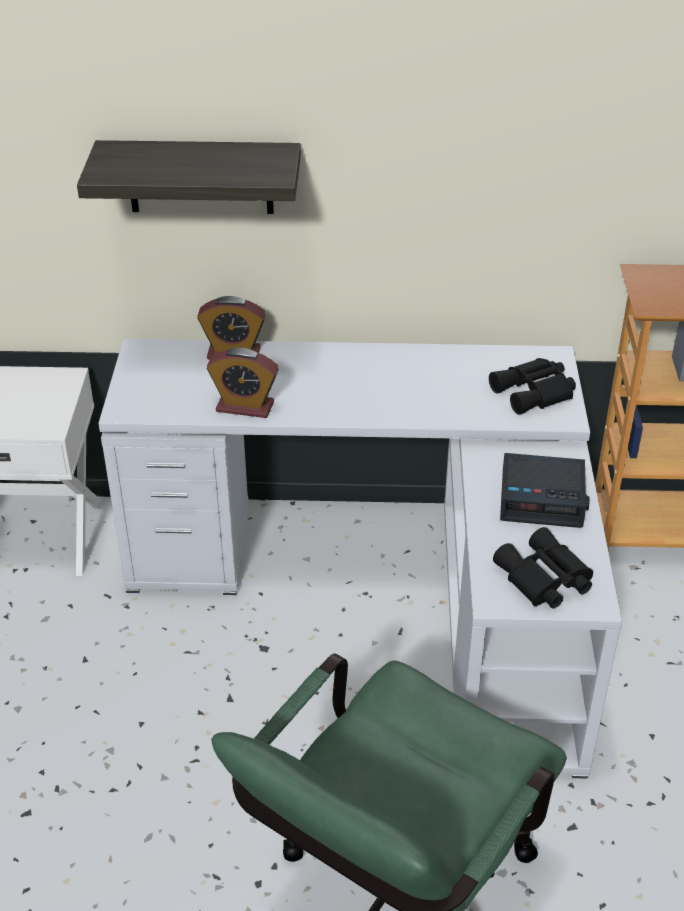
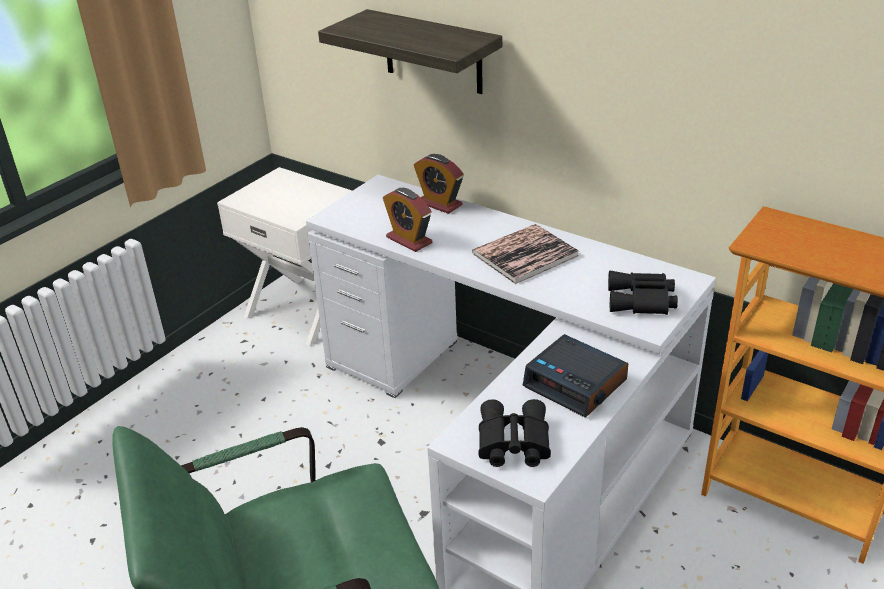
camera: 35 degrees right, 5 degrees down
(381, 382) = (525, 254): none -> book

